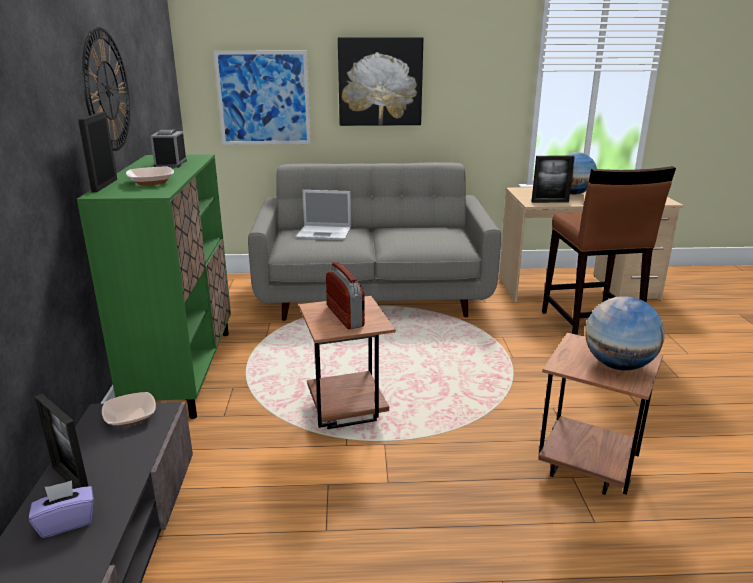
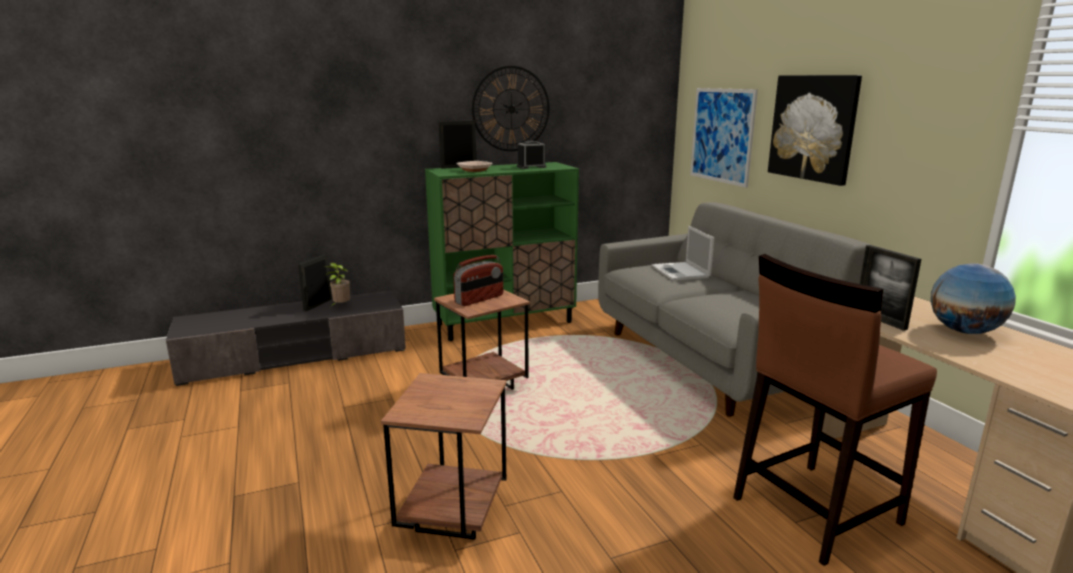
camera: 70 degrees right, 5 degrees down
(66, 522) = (285, 312): purple tissue box -> none
(111, 456) = (340, 306): none -> potted plant
(130, 417) = (380, 301): bowl -> none
(618, 365) = (440, 405): globe -> none

